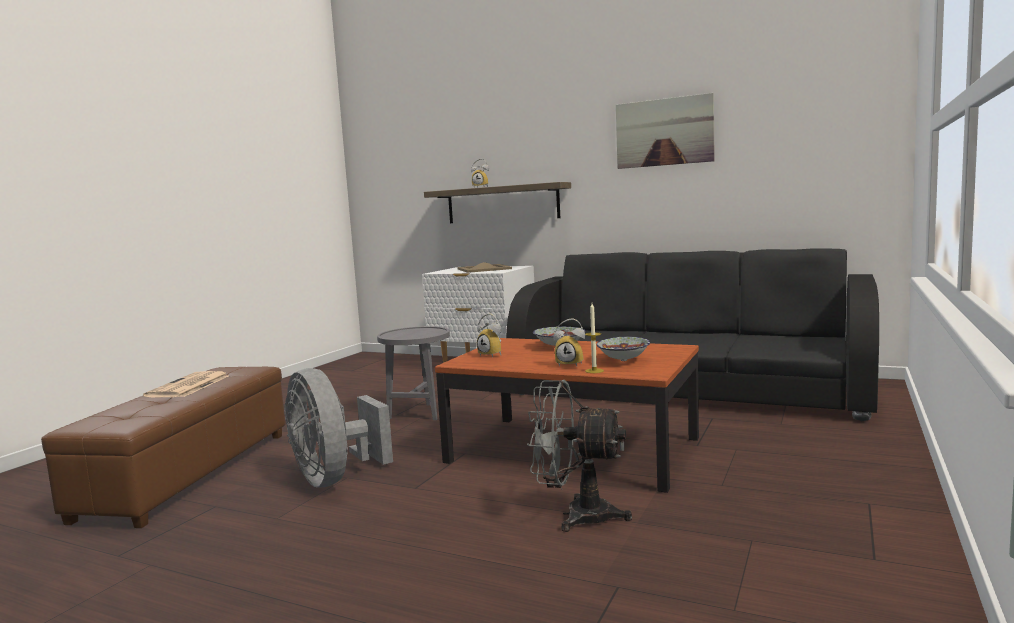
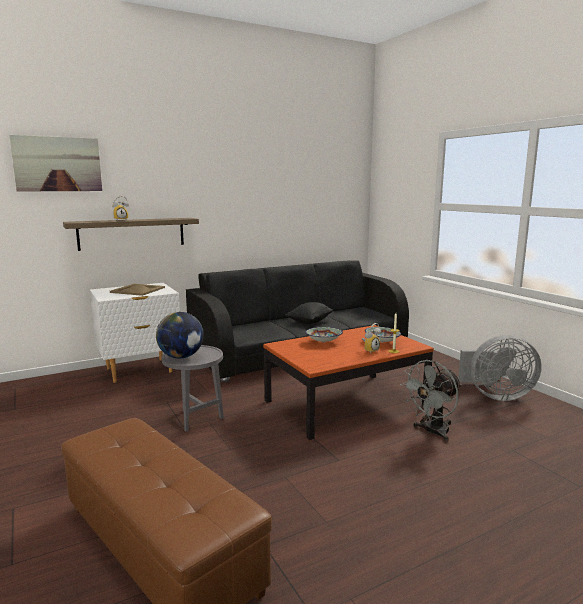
camera: 55 degrees left, 5 degrees up
(188, 386) = (133, 463): newspaper -> none
(334, 478) = (280, 482): grey fan -> grey fan (495, 395)
(400, 332) = (181, 357): none -> globe
(493, 355) = (311, 356): alarm clock -> none
(664, 132) = (255, 187): picture -> picture (58, 164)
(688, 341) = (309, 322): none -> black pillow

